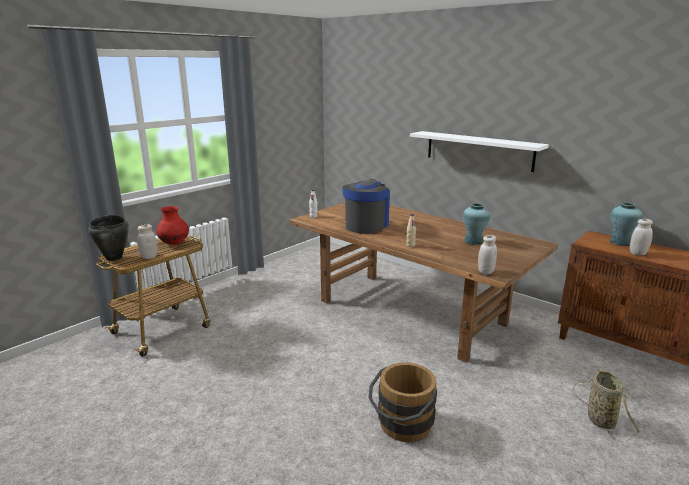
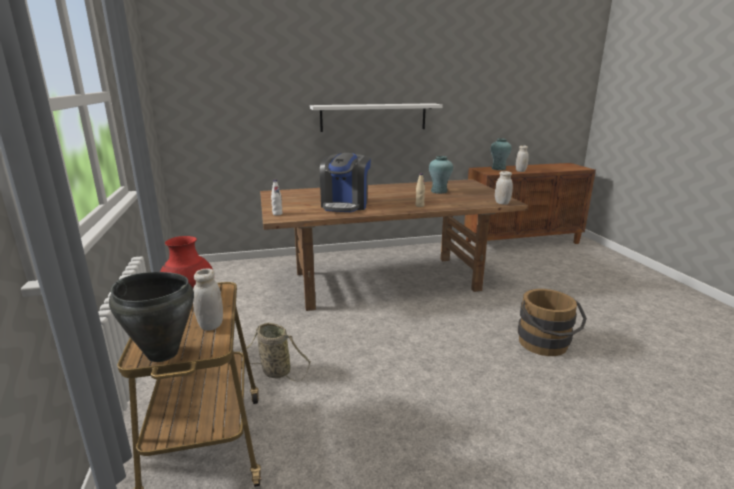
camera: 55 degrees left, 0 degrees up
(366, 225) = (345, 205): coffee machine -> coffee machine turned 135 degrees counterclockwise
(599, 419) = (575, 280): basket -> basket (274, 371)

